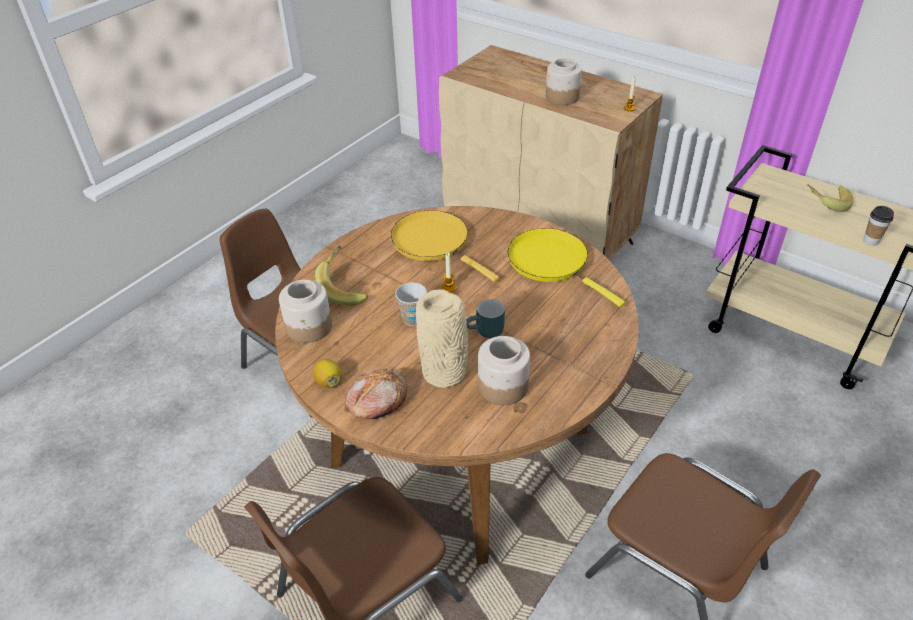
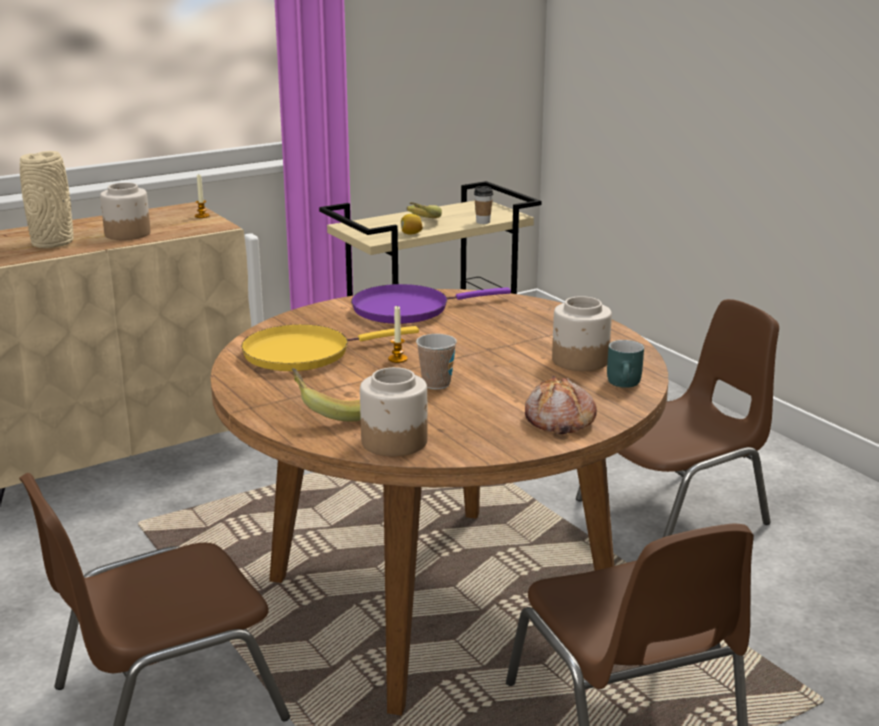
camera: 70 degrees left, 20 degrees down
(328, 381) = (508, 441): lemon -> lemon (411, 234)
(445, 372) = (540, 381): beige vase -> beige vase (53, 243)
(486, 332) = (492, 354): turquoise mug -> turquoise mug (626, 384)
(552, 262) = (407, 309): yellow frying pan -> purple frying pan

